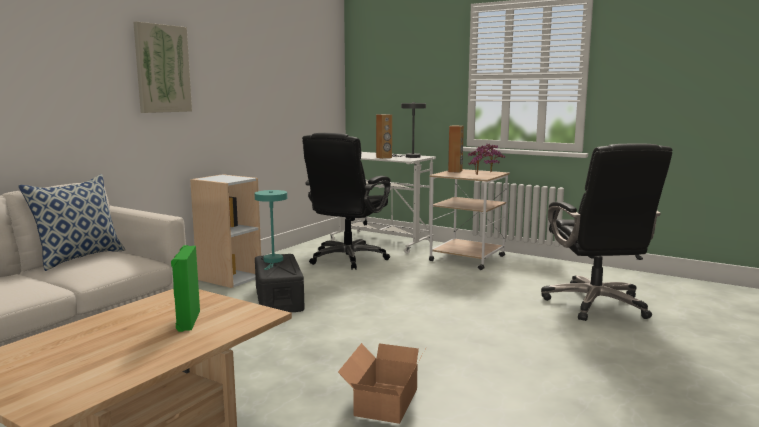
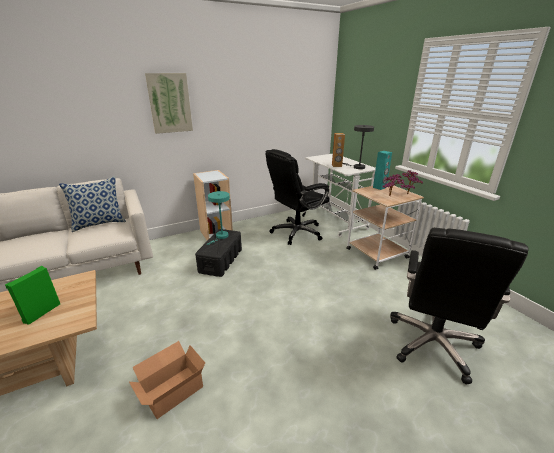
camera: 30 degrees right, 15 degrees up
(455, 171) = (379, 187): brown speaker -> turquoise speaker

